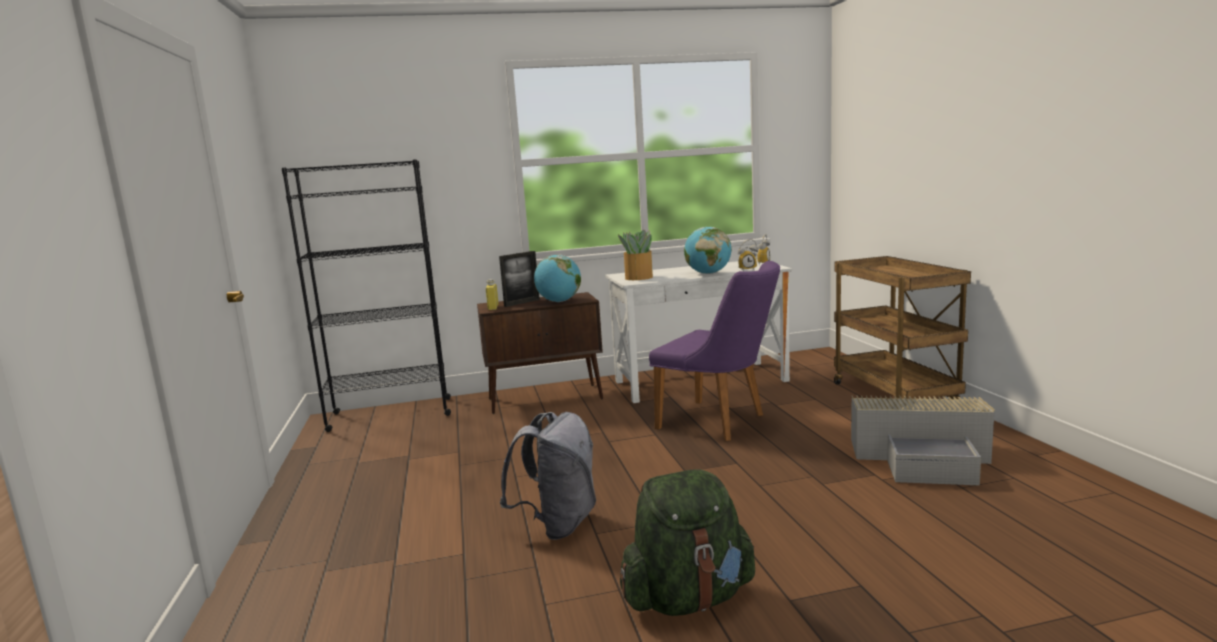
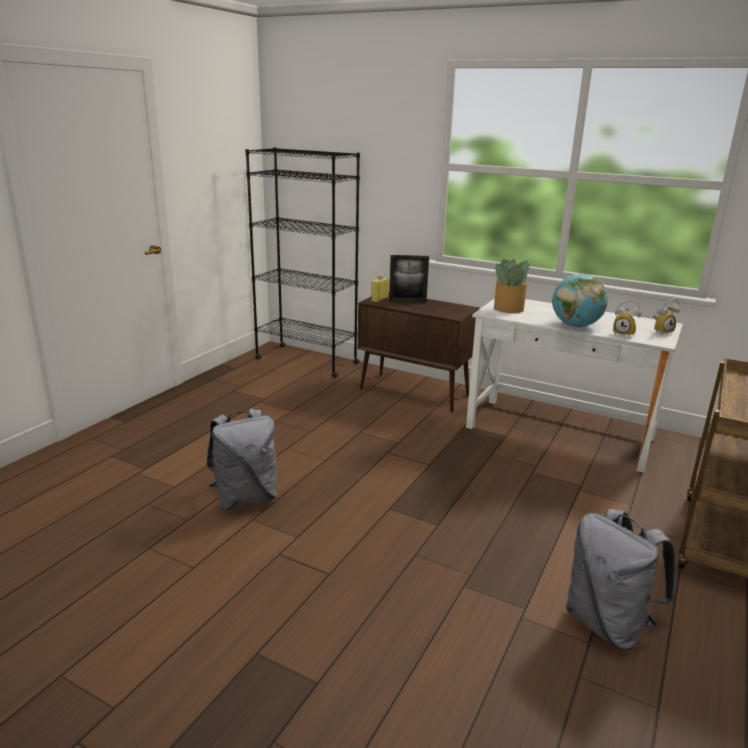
camera: 40 degrees right, 10 degrees up
(559, 301) = (433, 310): globe -> none
(688, 598) = (211, 602): green backpack -> none
(720, 422) = (497, 481): purple chair -> none
(923, 457) = (608, 624): grey storage box -> grey backpack

